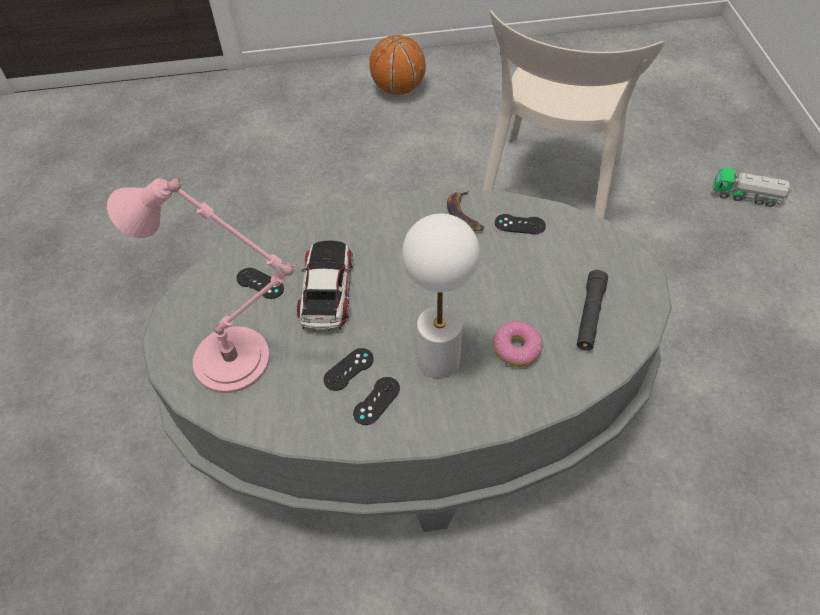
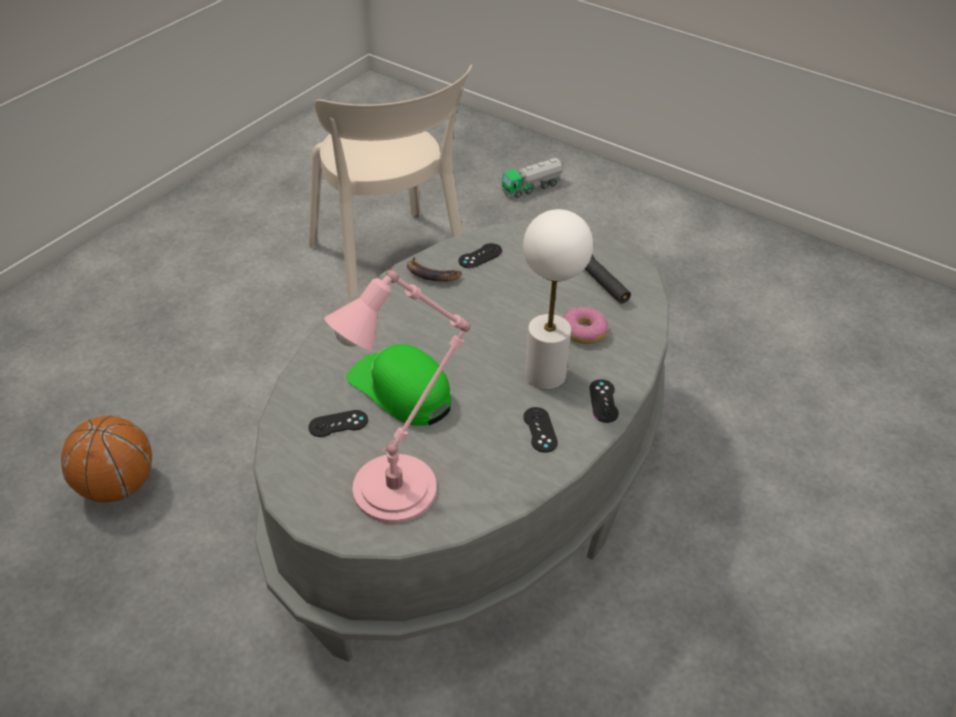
camera: 50 degrees left, 10 degrees down
(327, 290) = (400, 390): toy car -> green cap
(348, 369) = (493, 426): black game controller -> black game controller (603, 401)
(398, 88) = (151, 260): basketball -> basketball (117, 486)

